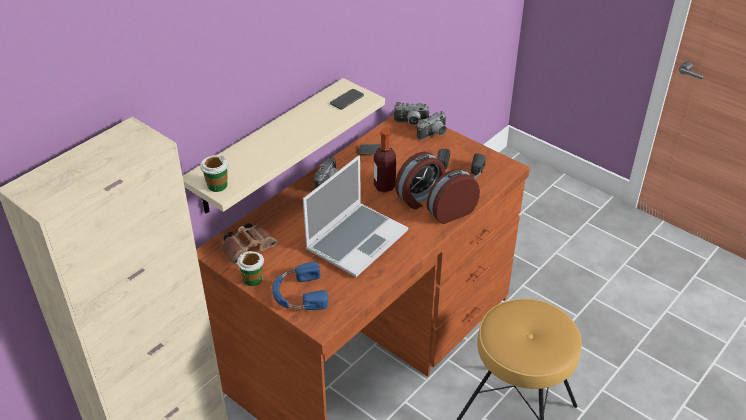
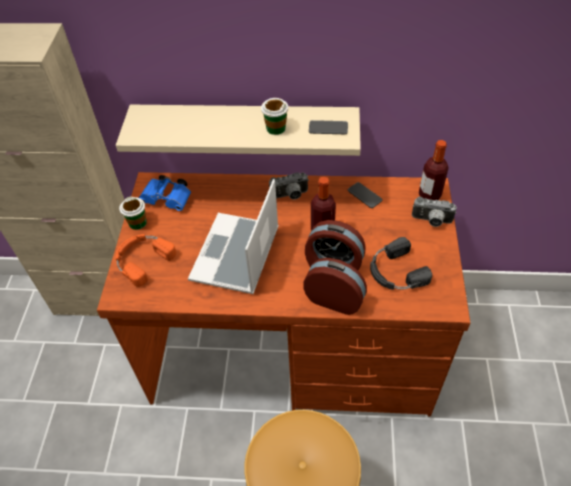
camera: 55 degrees right, 10 degrees up
(217, 185) = (136, 128): cup -> cup (275, 128)
(249, 249) = (169, 200): brown binoculars -> blue binoculars
(298, 294) = (142, 259): blue headphones -> orange headphones
(356, 239) = (236, 255): laptop -> laptop turned 105 degrees clockwise
(411, 123) = (429, 196): camera -> bottle

